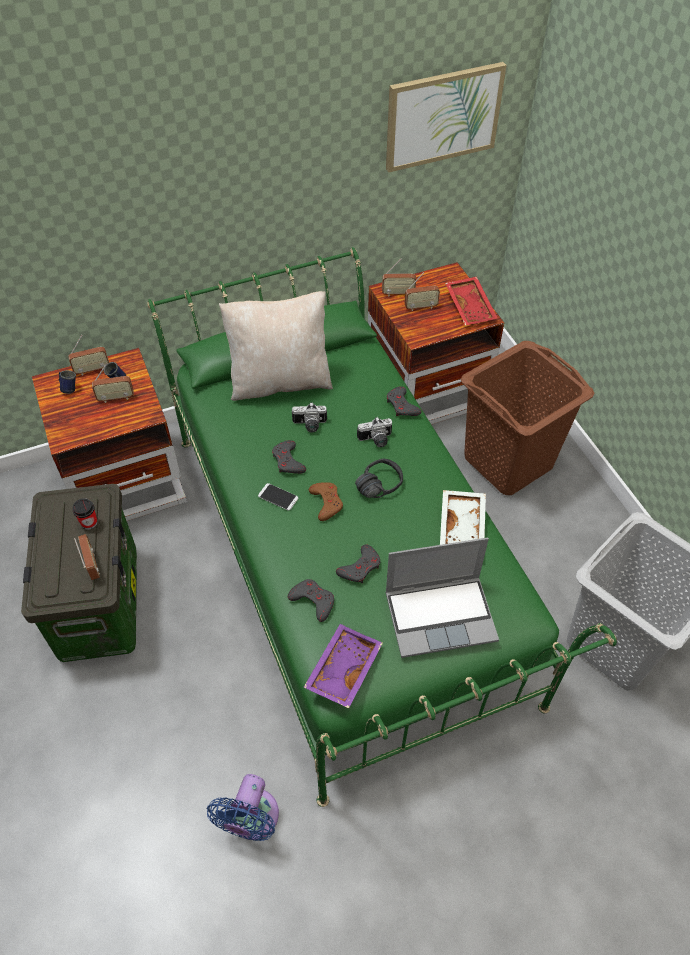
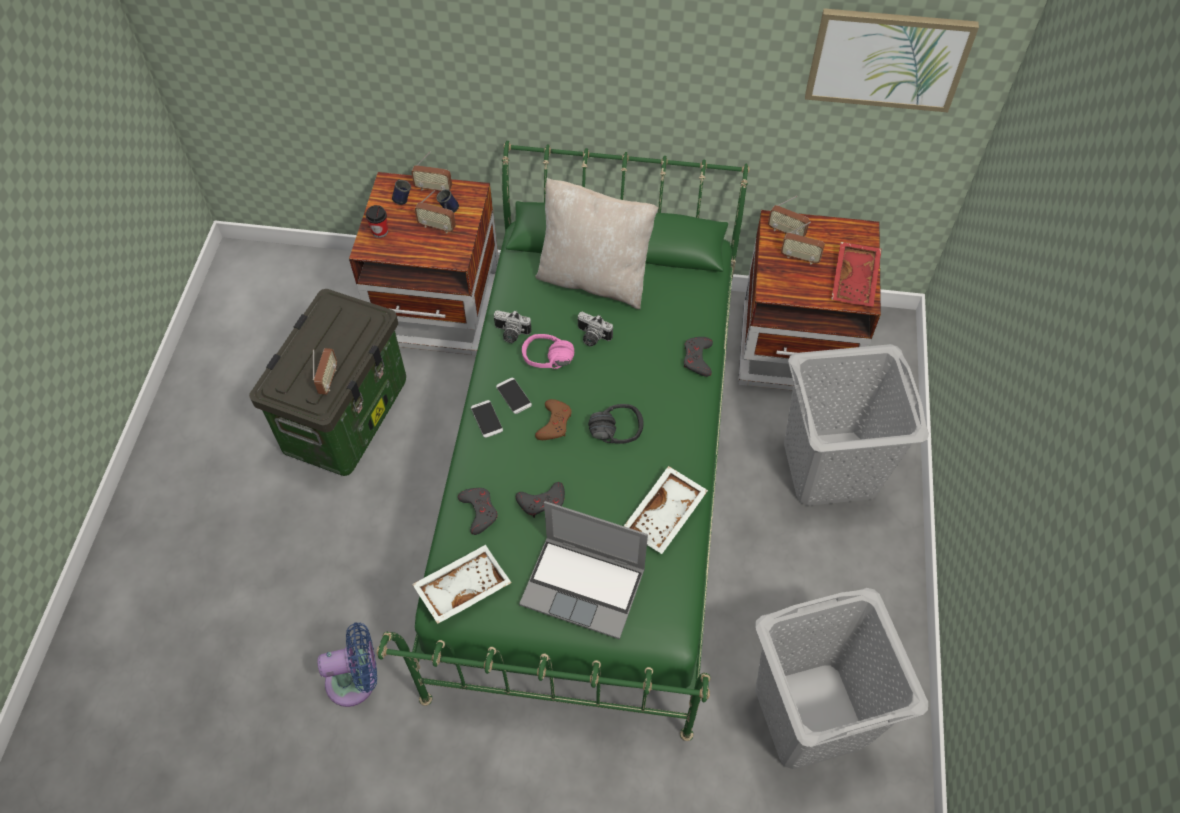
camera: 30 degrees right, 5 degrees up
(89, 523) = (349, 338): cup -> cup (380, 231)
(252, 820) = (356, 681): blue fan -> blue fan turned 150 degrees counterclockwise
(268, 525) = (486, 419): none -> phone
(288, 461) = (547, 364): grey game controller -> pink headphones
(342, 669) = (462, 587): purple tray -> white tray
(376, 440) = (645, 383): camera -> camera (511, 334)
(507, 462) = (828, 467): brown laundry basket -> grey laundry basket

